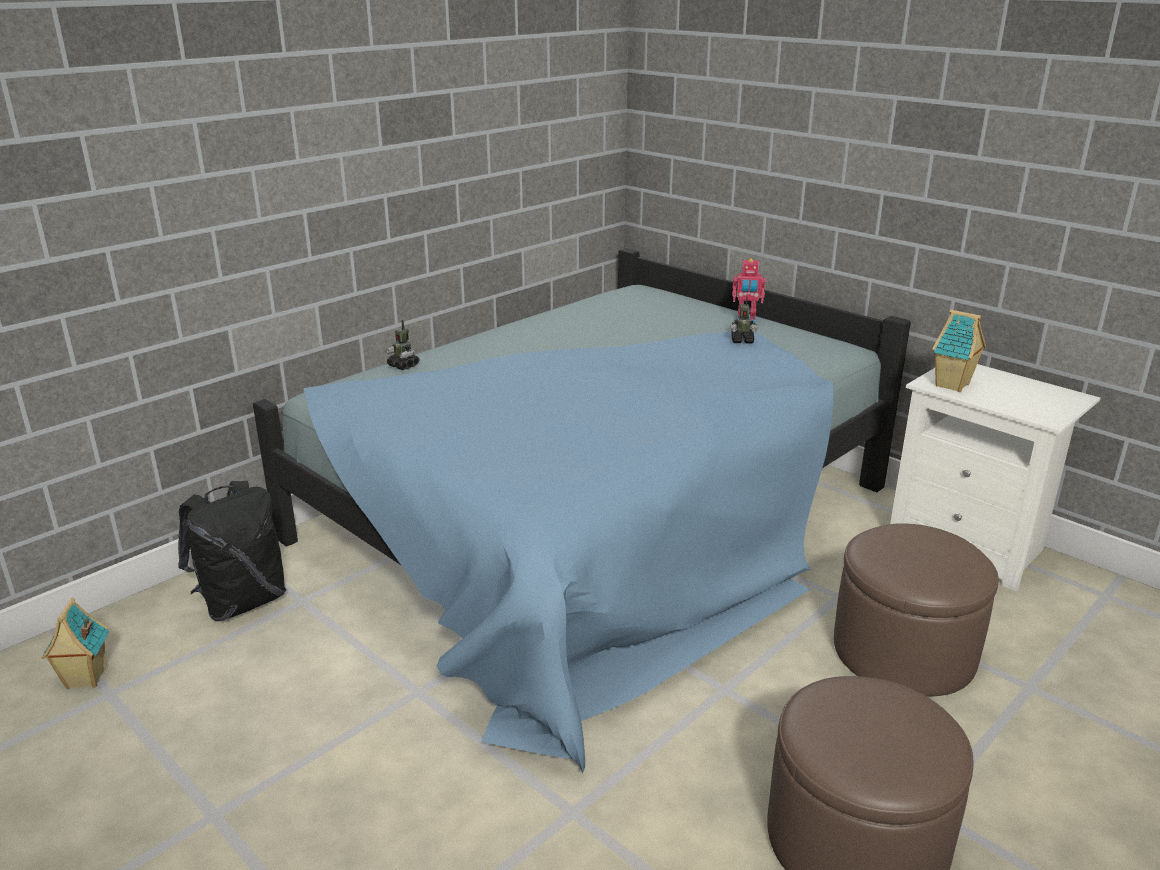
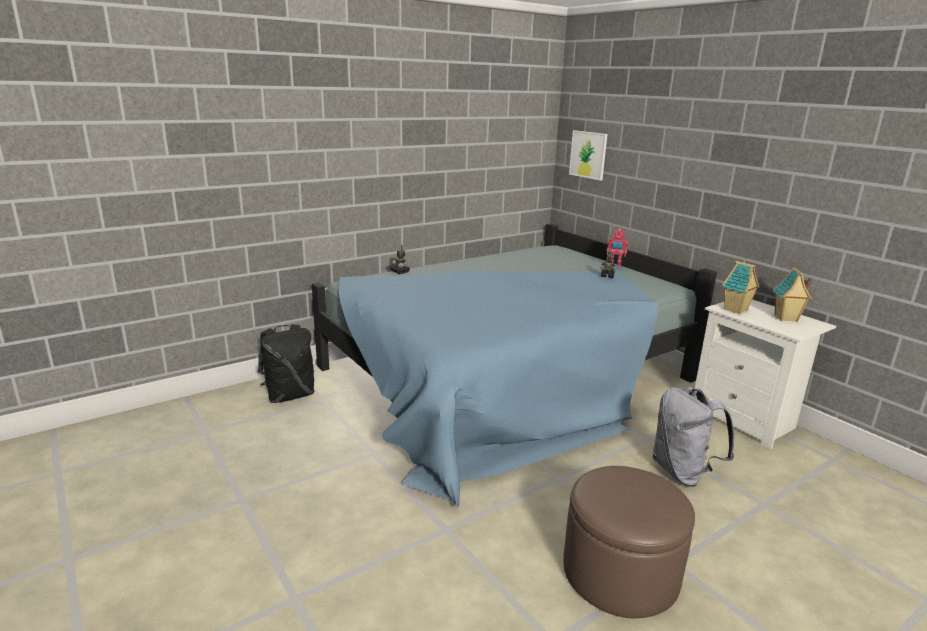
camera: 10 degrees right, 5 degrees down
(85, 679) = (194, 423): toy house -> toy house (786, 318)
(684, 134) = (588, 155): none -> picture
(903, 651) = (683, 472): brown ottoman -> grey backpack

